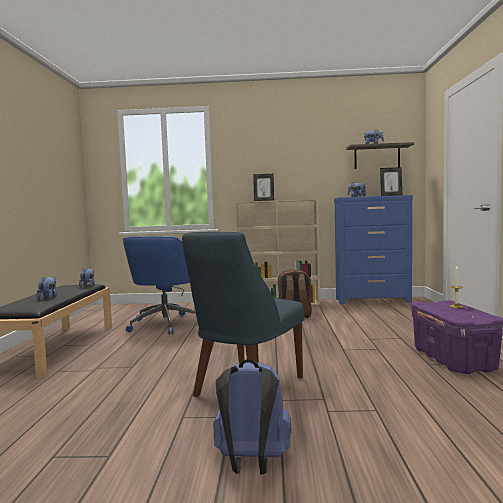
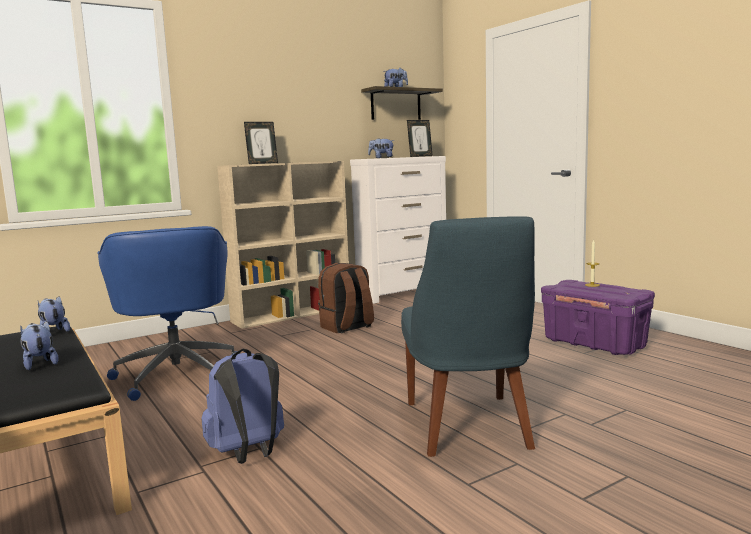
camera: 35 degrees left, 5 degrees up
(252, 464) = (632, 500): blue backpack -> blue backpack (248, 453)
(373, 300) = (403, 293): blue dresser -> white dresser

